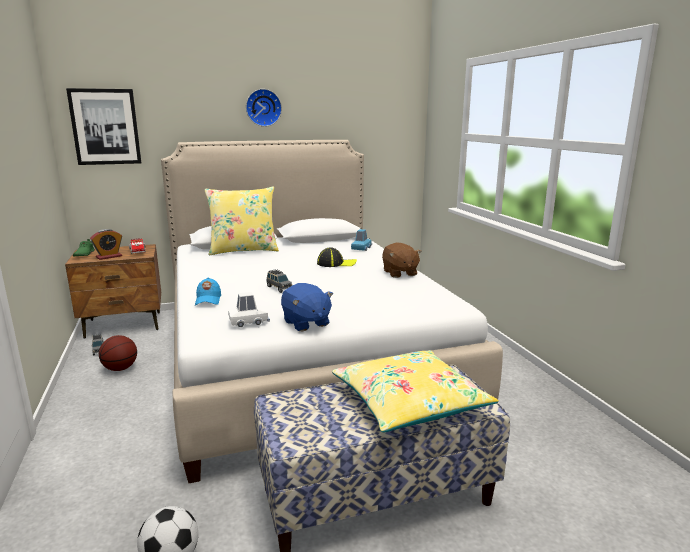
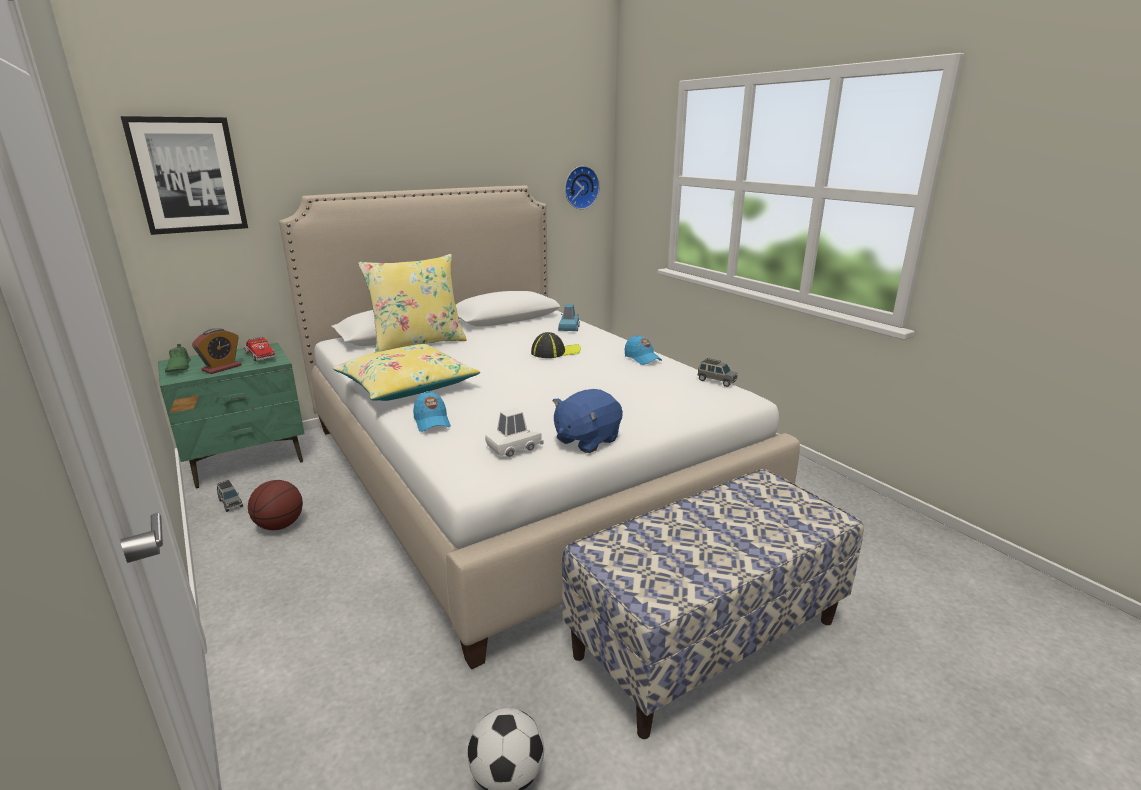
camera: 15 degrees left, 5 degrees up
(124, 325) = (247, 460): brown nightstand -> green nightstand
(263, 107) = (414, 143): wall clock -> wall clock (580, 187)
(279, 288) = (513, 394): grey toy car -> grey toy car (716, 381)
(306, 323) = (586, 440): blue plush toy -> blue plush toy turned 90 degrees clockwise
(399, 273) = (642, 359): brown plush toy -> blue cap
(409, 402) = (750, 524): yellow pillow -> yellow pillow (407, 386)

